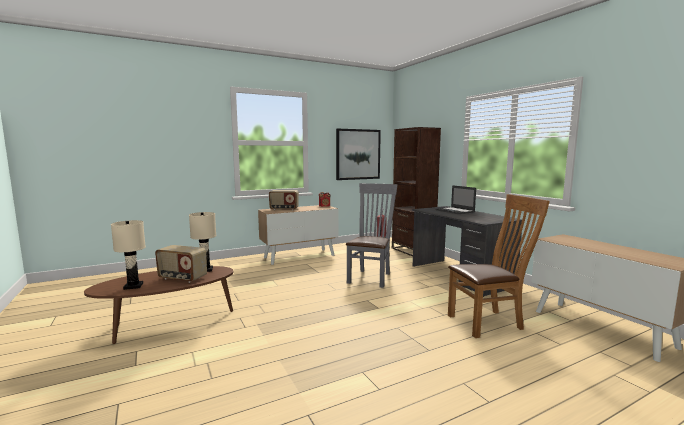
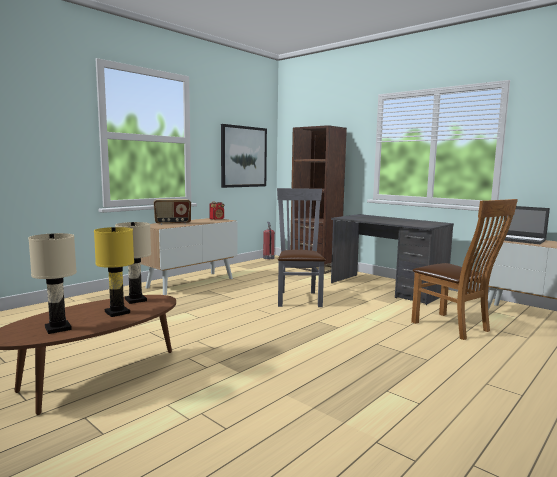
camera: 20 degrees left, 0 degrees up
(182, 278) = (117, 312): radio -> yellow table lamp
(455, 211) = (378, 218): laptop -> laptop (521, 240)
(489, 322) = (454, 327): brown chair -> brown chair turned 90 degrees clockwise

